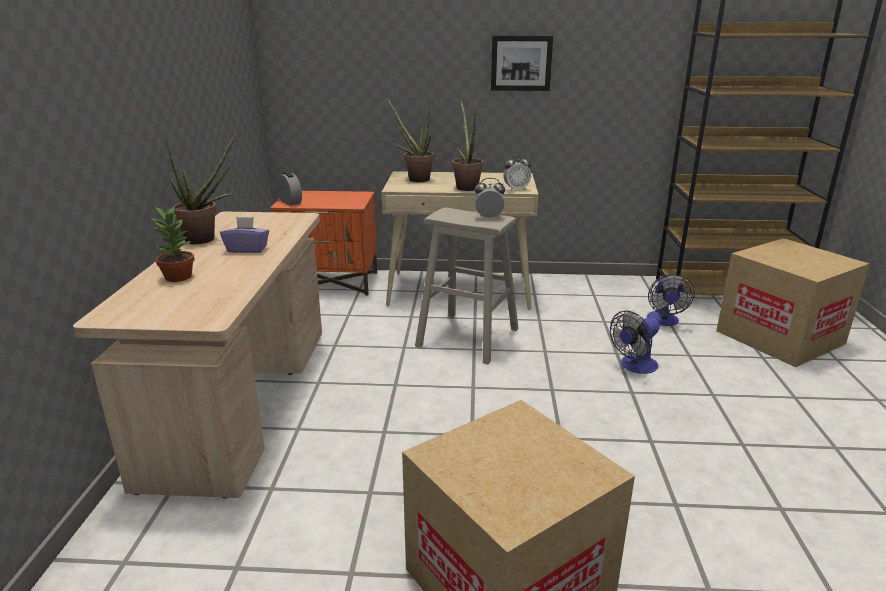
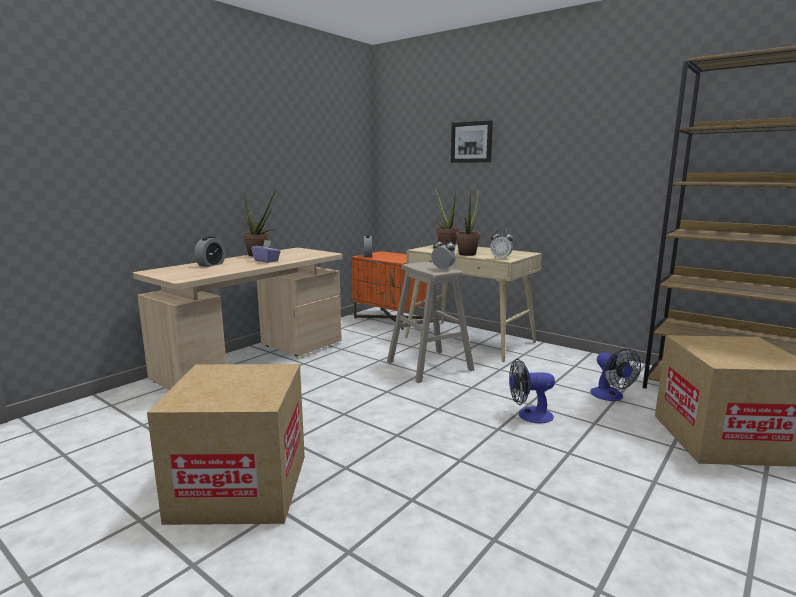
camera: 35 degrees right, 10 degrees down
(178, 276) = (211, 265): potted plant -> alarm clock
(521, 63) = (538, 163): picture -> picture (471, 142)
(663, 321) = (610, 396): fan -> fan turned 60 degrees counterclockwise

